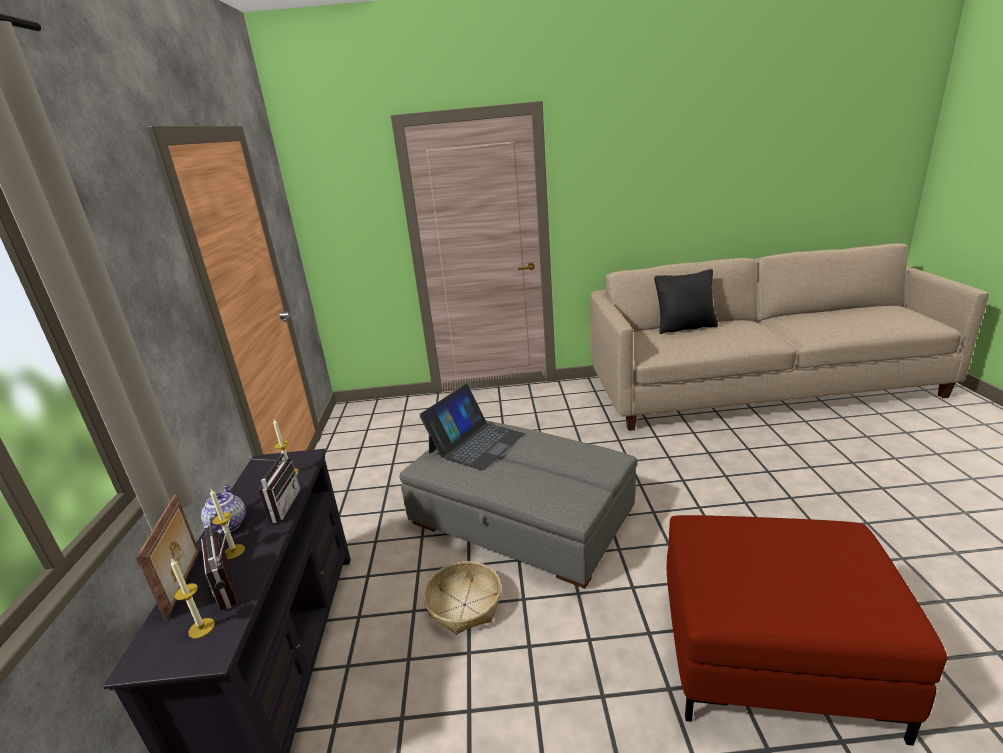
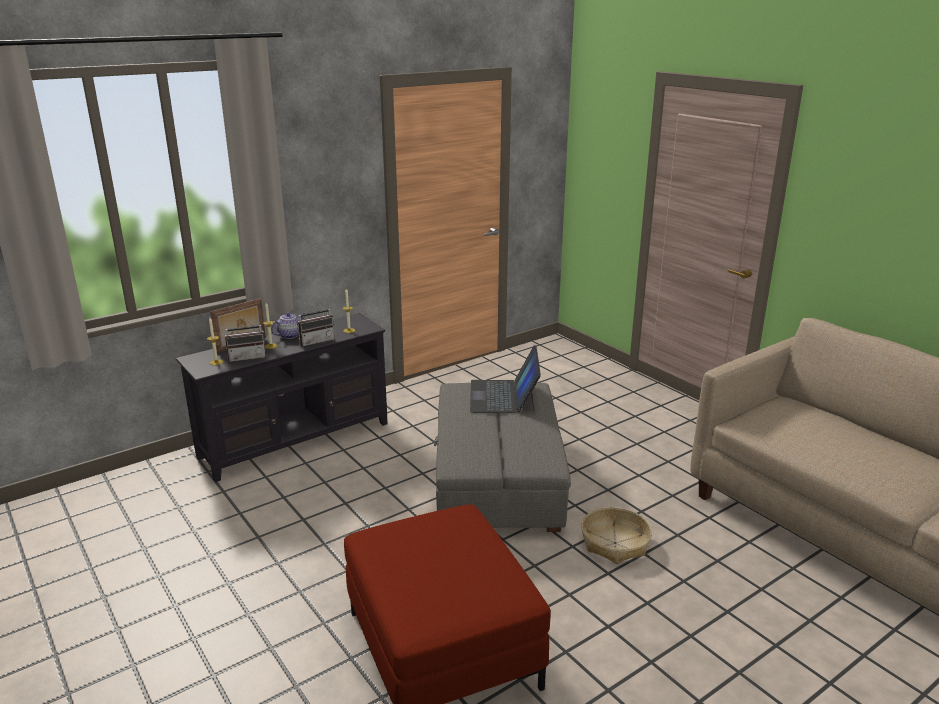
camera: 55 degrees right, 0 degrees up
(234, 585) = (247, 357): radio -> radio turned 135 degrees counterclockwise
(464, 604) = (384, 486): basket -> basket (615, 543)
(476, 443) = (503, 396): laptop -> laptop turned 90 degrees clockwise
(685, 328) = (846, 426): black pillow -> none

